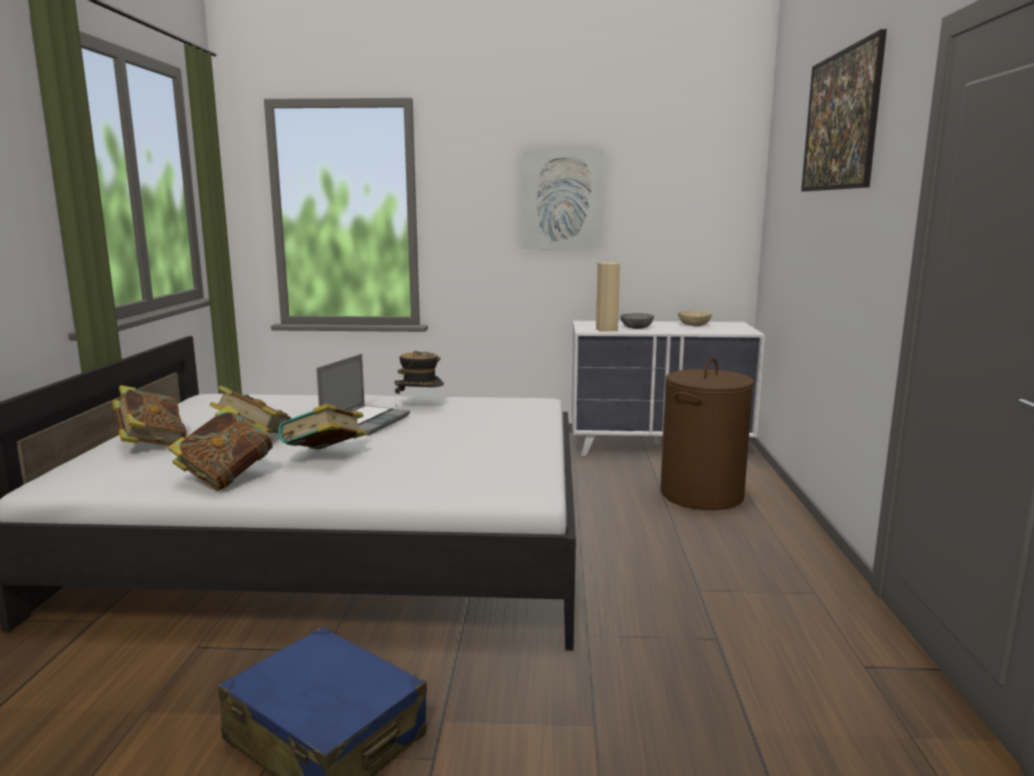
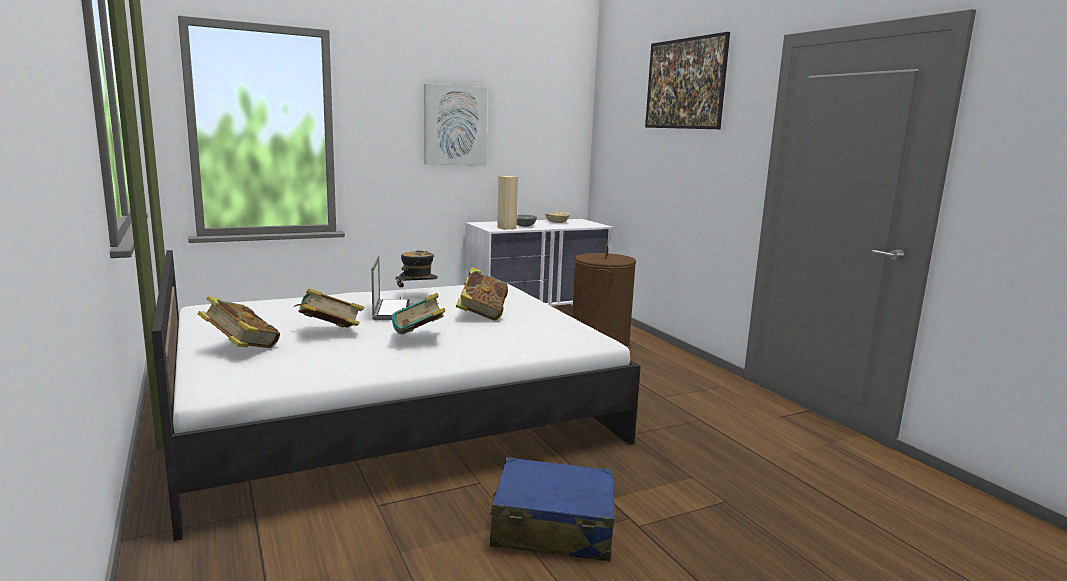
camera: 30 degrees left, 0 degrees up
(226, 478) = (370, 363): book -> book (482, 315)

